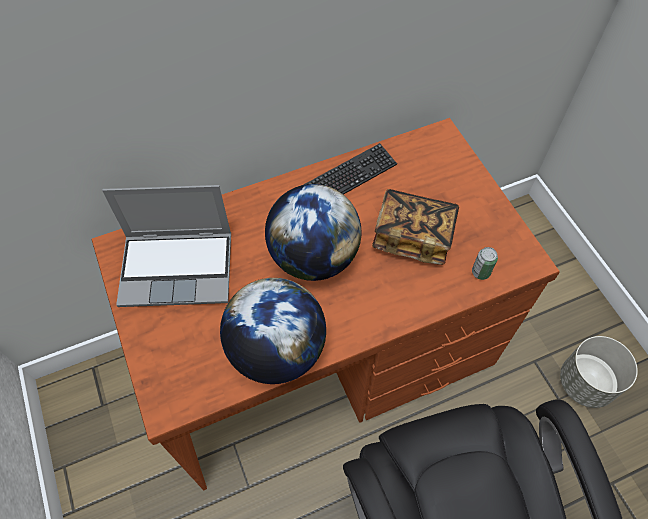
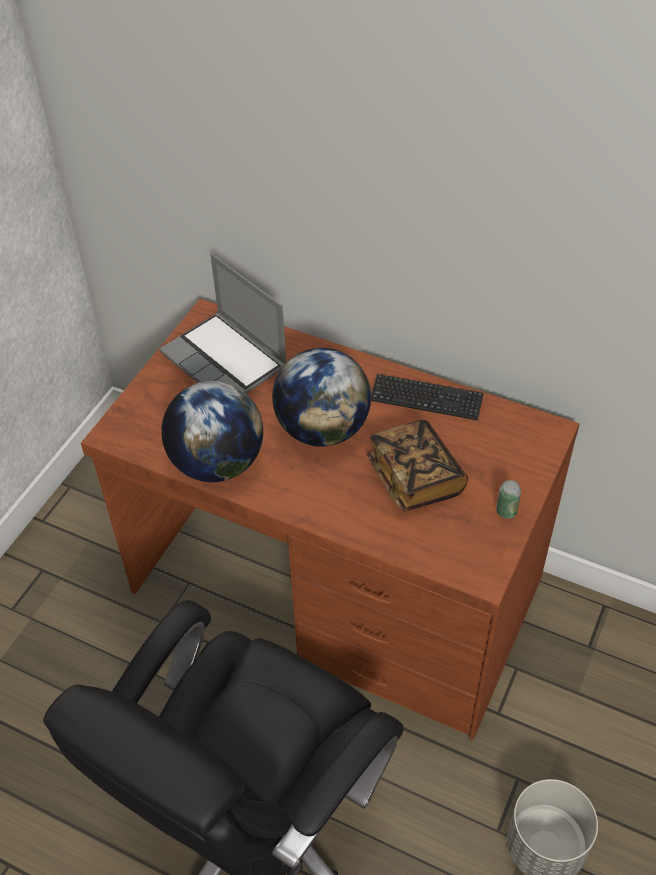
camera: 50 degrees right, 10 degrees down
(480, 272) = (431, 547): can -> can (506, 511)

